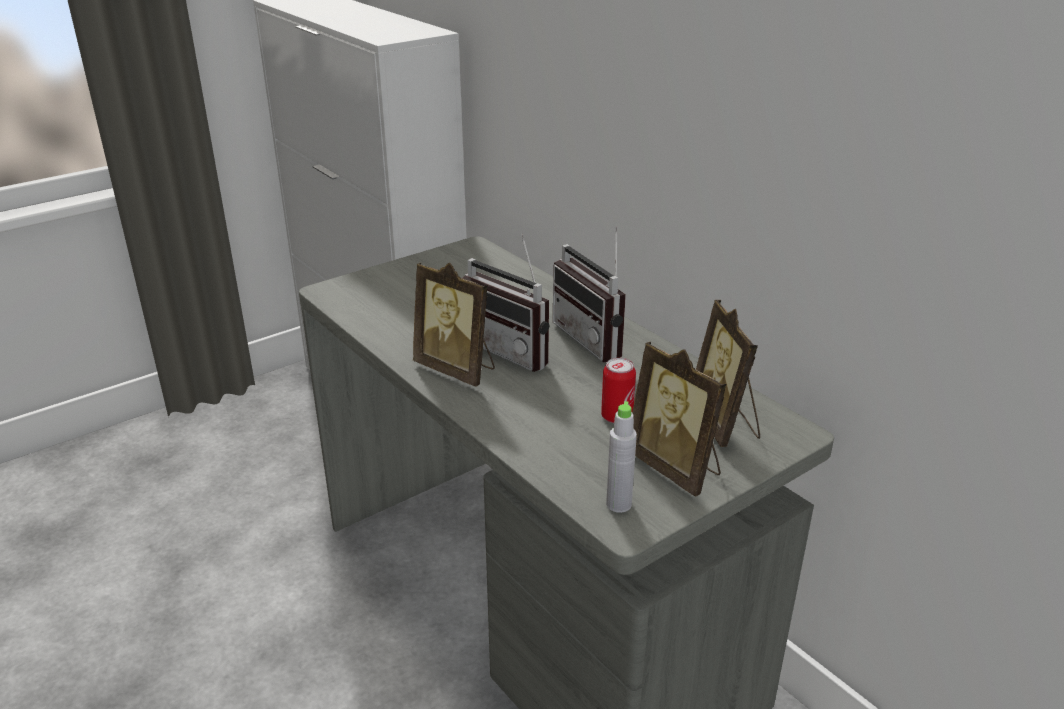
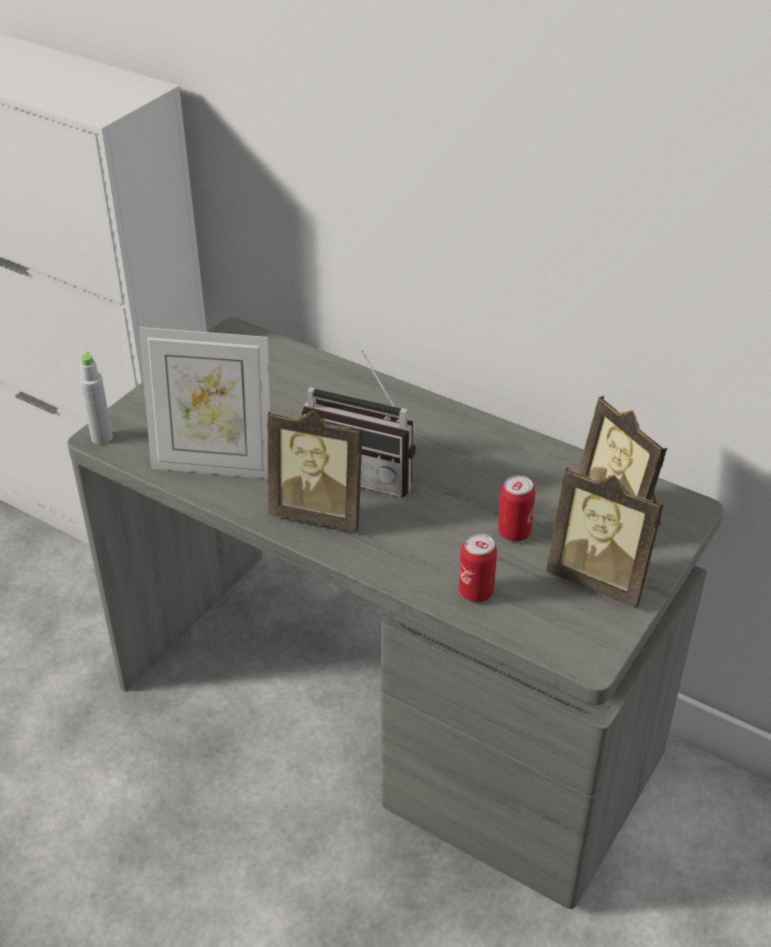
camera: 20 degrees left, 10 degrees up
(396, 323) = (214, 465): none -> picture frame
(553, 452) = (476, 592): none -> can
(597, 339) = (442, 438): radio -> none
(618, 504) = (568, 634): grey bottle -> grey bottle (102, 437)

